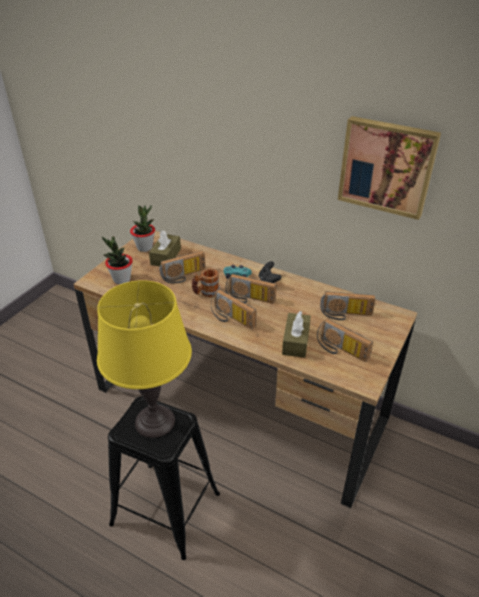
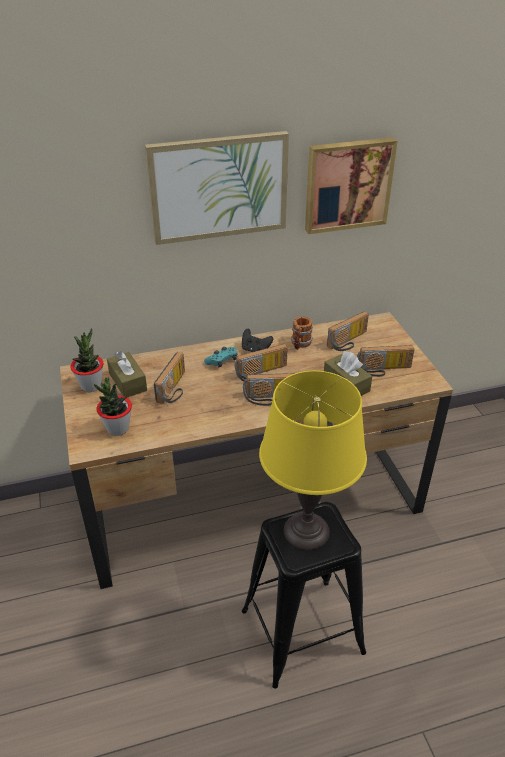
camera: 45 degrees left, 0 degrees up
(206, 292) = (218, 390): mug -> mug (300, 344)
(268, 129) = (218, 187): none -> picture

